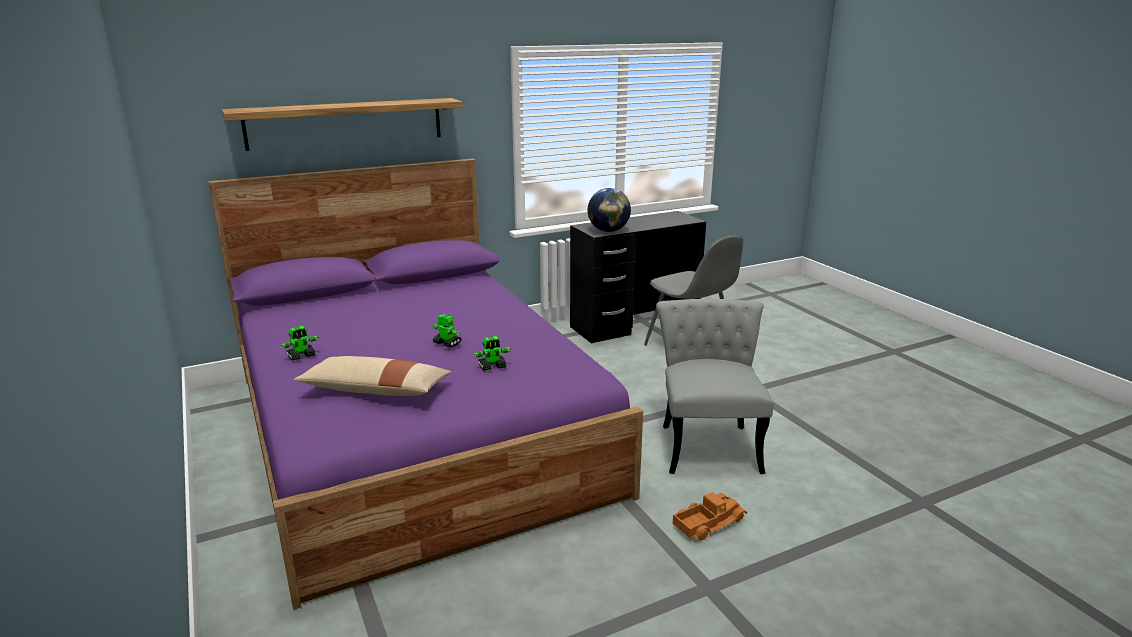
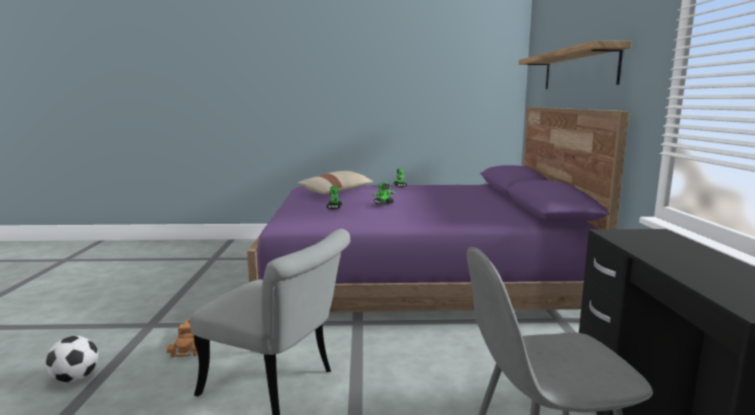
camera: 115 degrees right, 10 degrees down
(608, 231) = (627, 239): globe -> none
(835, 562) = (75, 378): none -> football

